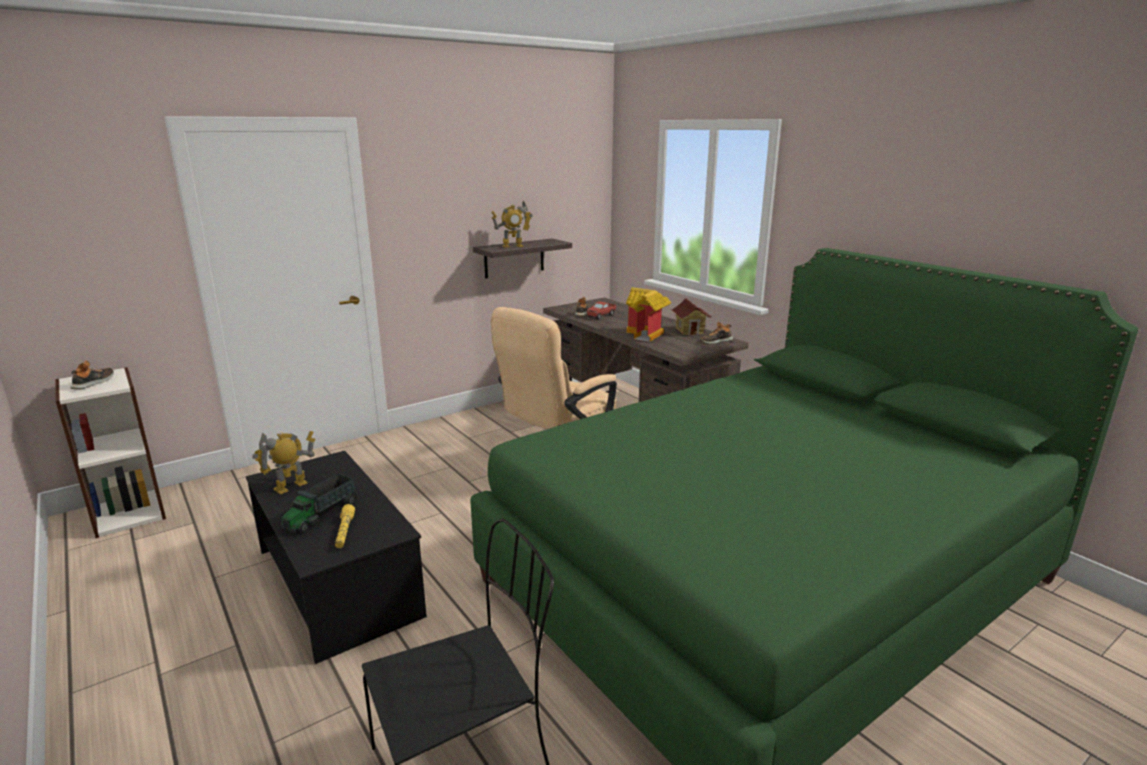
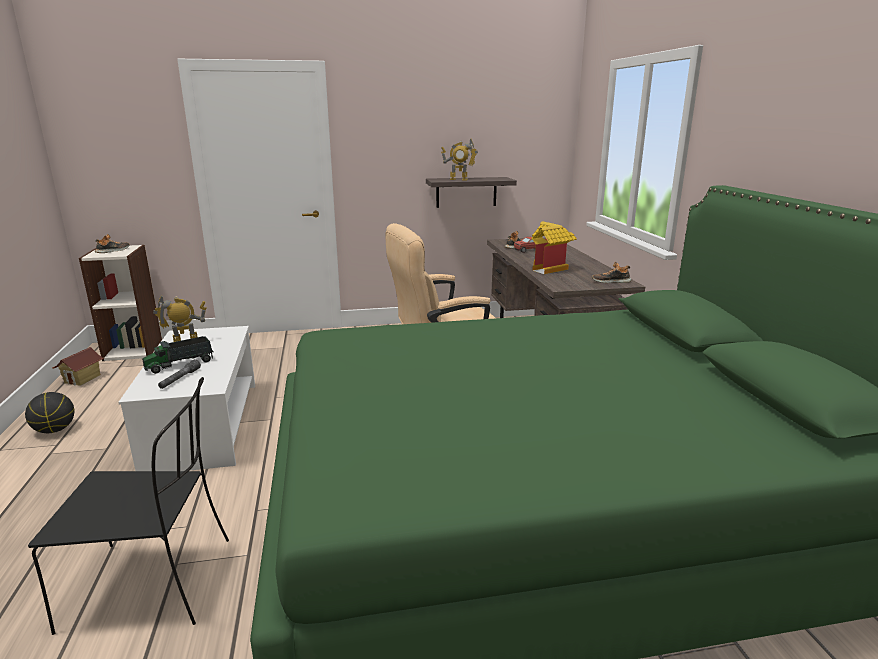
camera: 25 degrees right, 0 degrees up
(130, 644) = (55, 430): none -> basketball
(338, 583) = (204, 425): black coffee table -> white coffee table
(344, 532) = (180, 379): yellow flashlight -> grey flashlight
(689, 331) = (597, 270): toy house -> toy house (83, 379)

